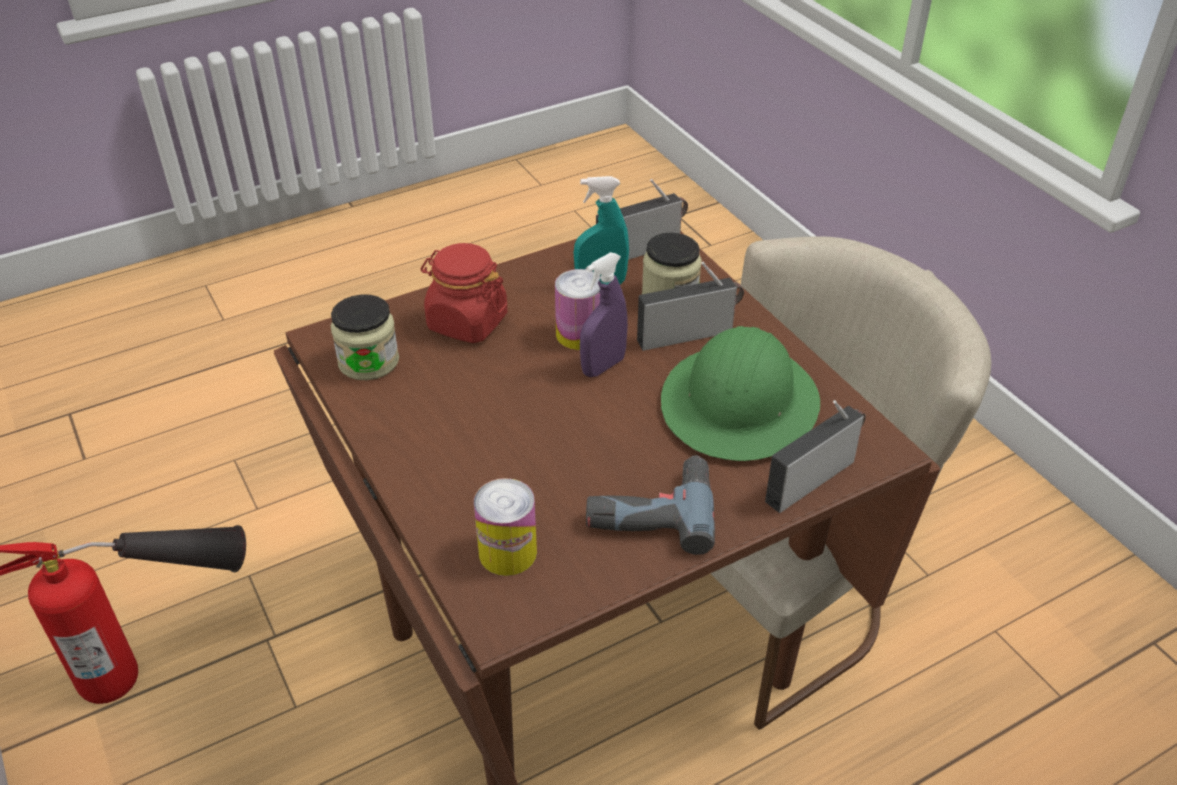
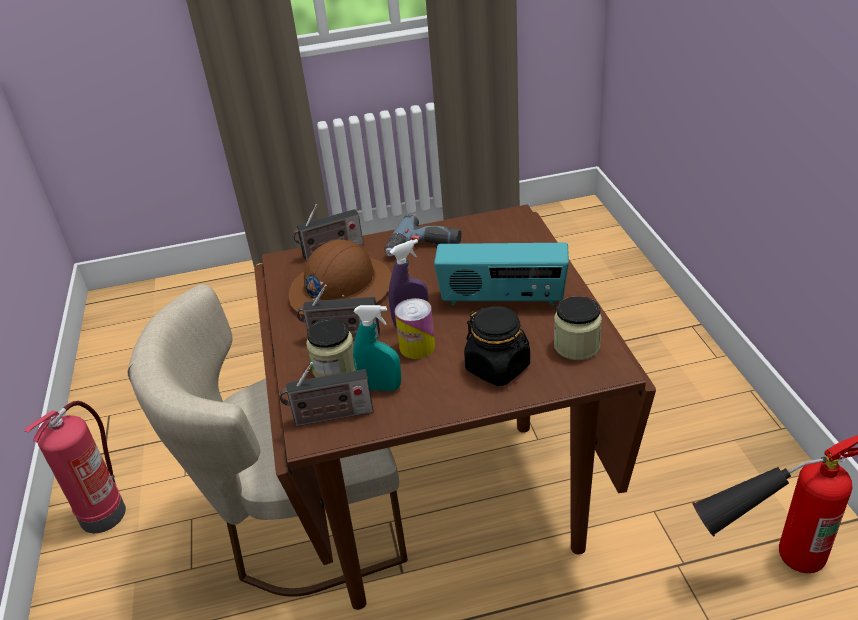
camera: 160 degrees left, 5 degrees down
(467, 322) = (498, 367): red jar -> black jar
(482, 419) = (502, 299): none -> radio
(507, 552) = (504, 237): can -> none
(740, 405) = (340, 290): green hard hat -> brown hard hat
(1051, 560) = (104, 512): none -> fire extinguisher

